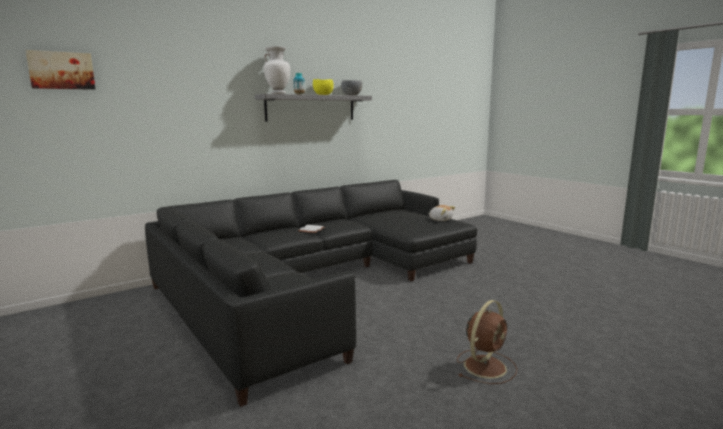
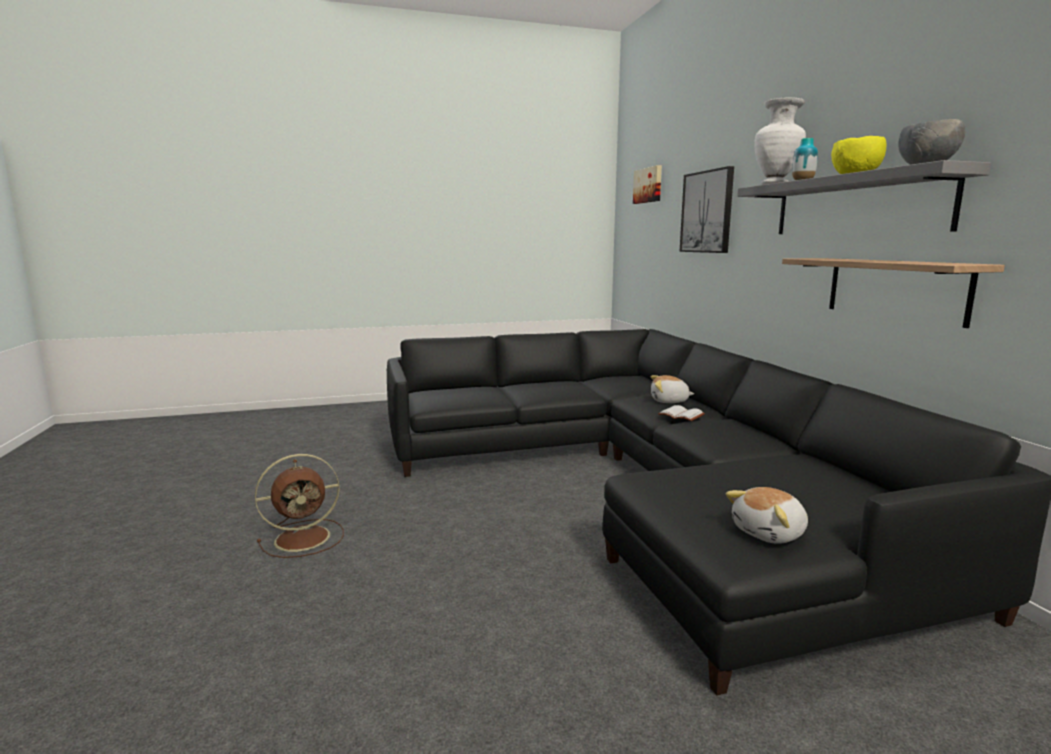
camera: 110 degrees right, 0 degrees up
(184, 105) = (707, 212): none -> picture
(280, 233) = (669, 401): none -> plush toy
(334, 143) = (894, 289): none -> shelf
(486, 366) = (305, 538): brown fan -> brown fan turned 90 degrees counterclockwise

